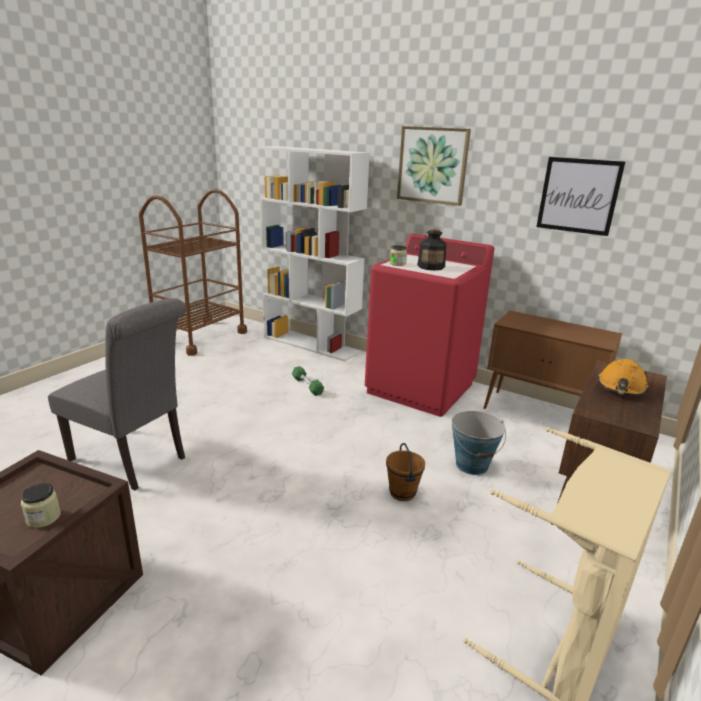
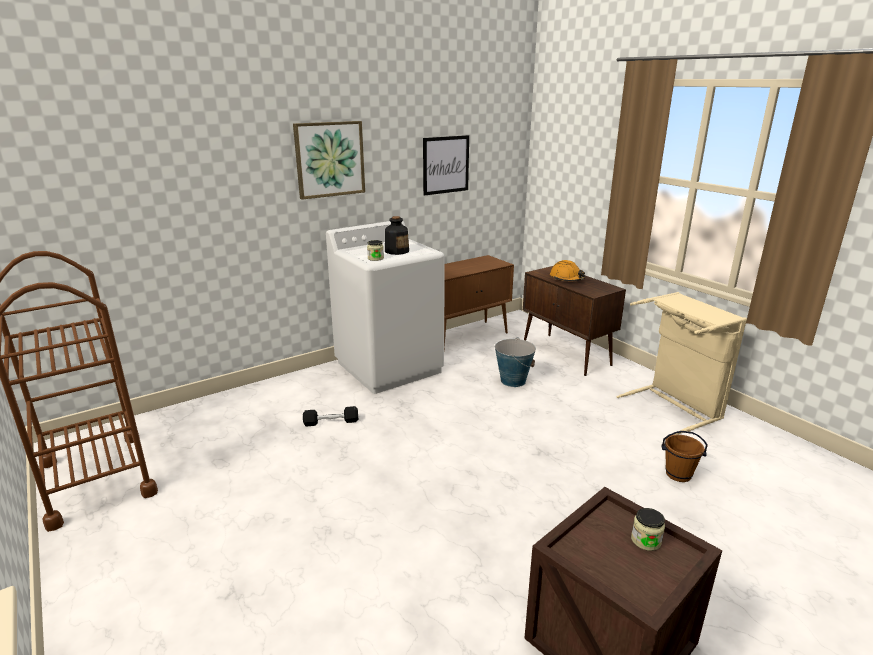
camera: 65 degrees left, 0 degrees up
(133, 460) = (399, 570): grey chair -> none
(307, 386) = (331, 422): green dumbbell -> black dumbbell
(311, 344) = (234, 398): white bookcase -> none
(403, 493) = (533, 417): brown bucket -> brown bucket (678, 474)
(421, 388) = (389, 367): red washing machine -> white washing machine

